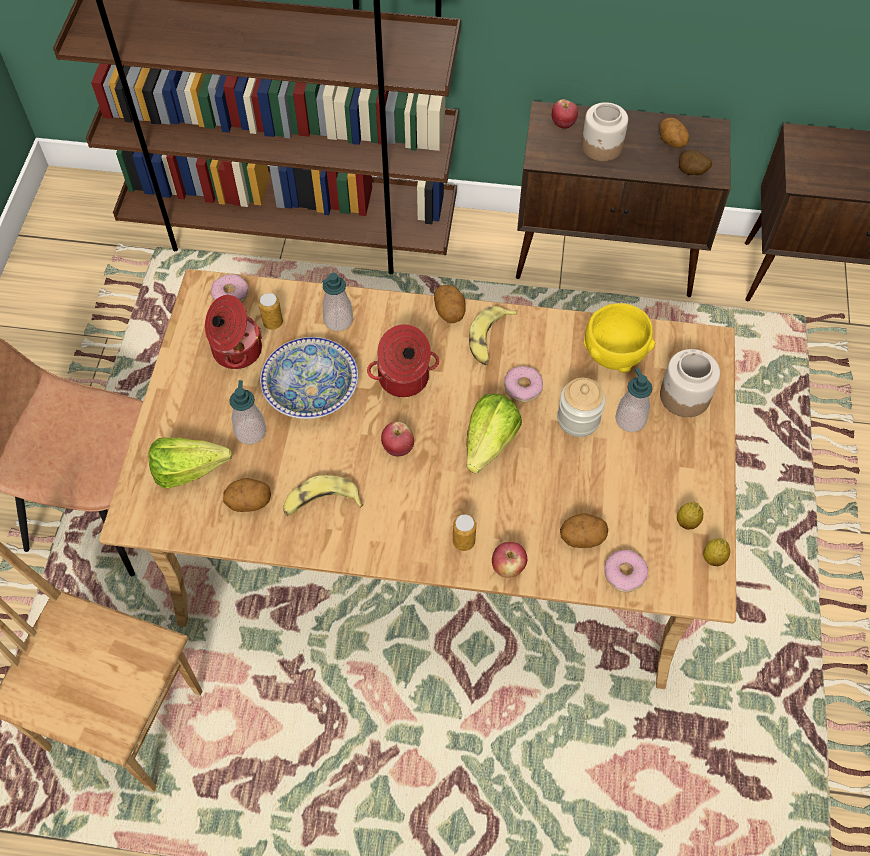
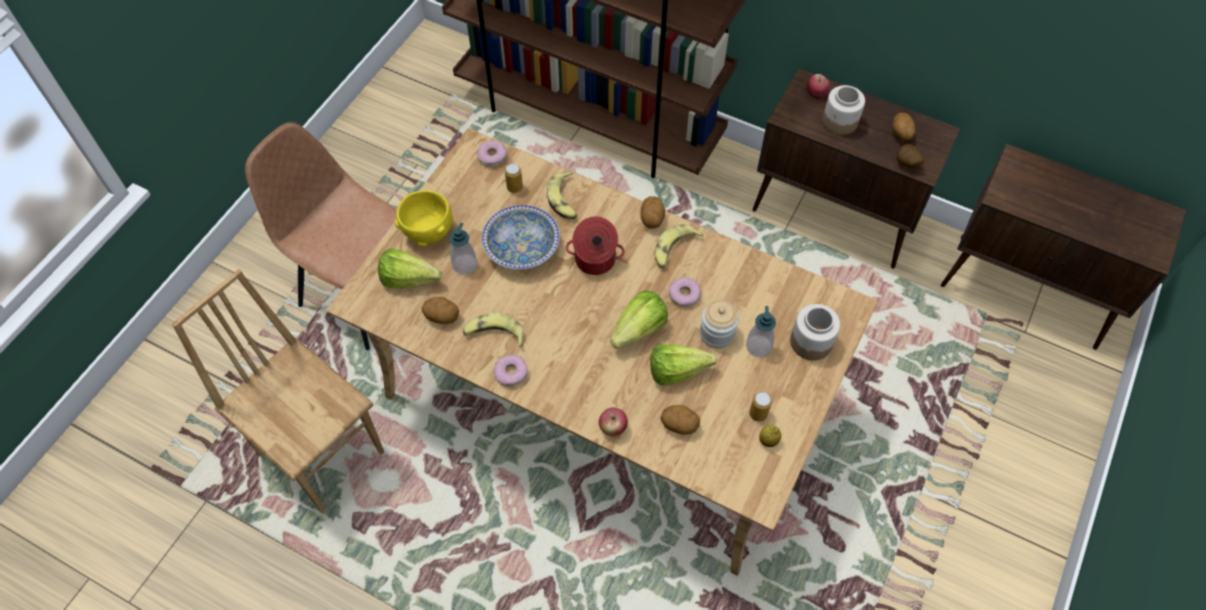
camera: 20 degrees right, 0 degrees up
(235, 350) = (478, 200): cooking pot -> none
(338, 320) = (564, 200): soap dispenser -> banana
(398, 448) = (568, 311): apple -> none
(463, 541) = (587, 397): can -> can (758, 414)
(559, 476) = (682, 372): none -> lettuce
(614, 355) = (768, 292): yellow bowl -> yellow bowl (428, 232)
(624, 574) = (701, 463): donut -> donut (511, 373)
(713, 558) = (777, 475): lemon -> none

